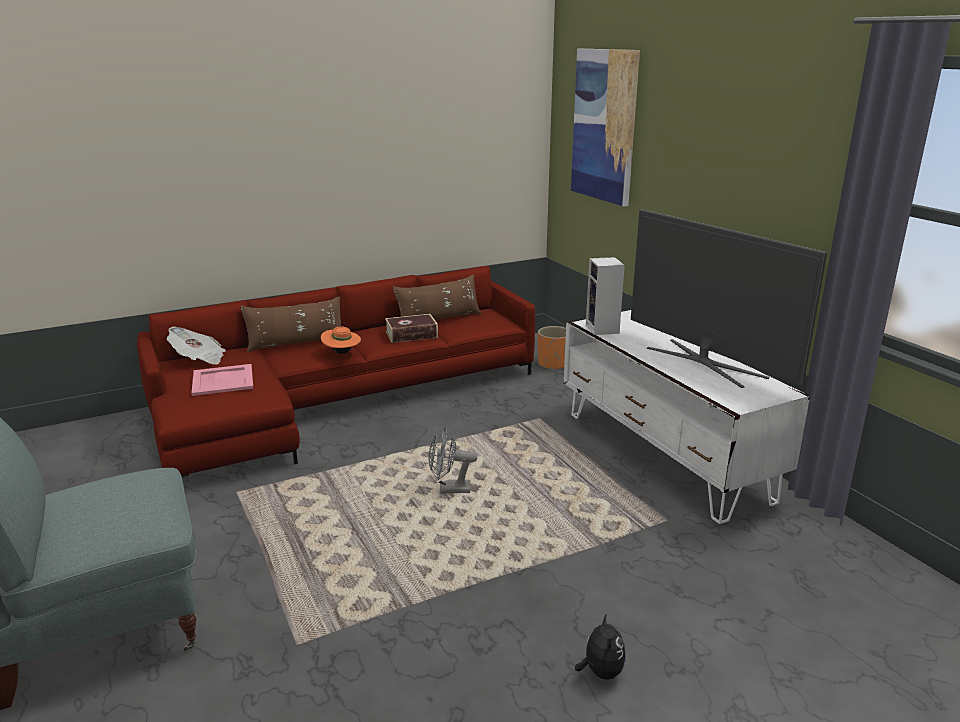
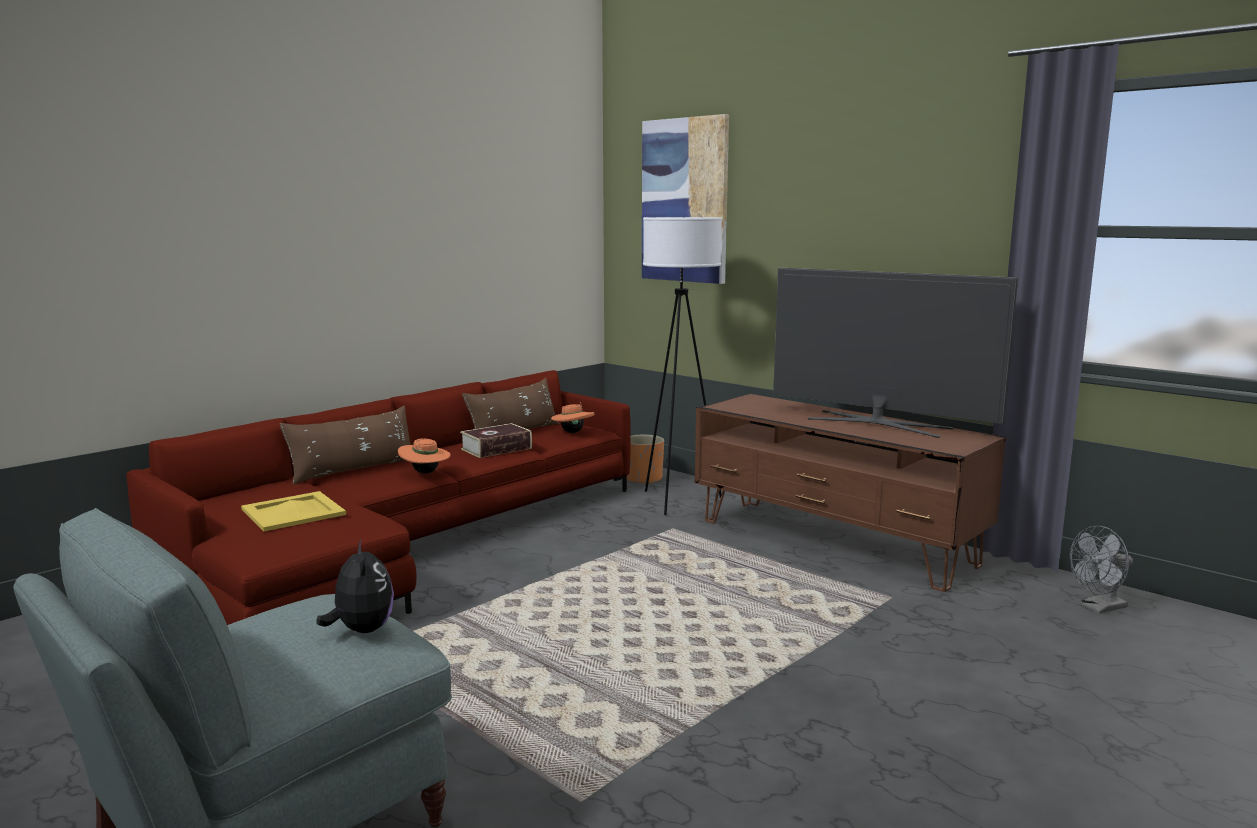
camera: 20 degrees left, 10 degrees down
(199, 358) = (232, 496): newspaper -> none
(222, 380) = (292, 512): pink tray -> yellow tray
(449, 489) = (630, 608): grey fan -> grey fan (1098, 608)
(484, 324) = (573, 432): none -> orange hat
(565, 391) = (678, 501): none -> white floor lamp
(601, 671) = (957, 745): plush toy -> plush toy (361, 630)
(603, 329) = (743, 409): speaker -> none
(663, 455) = (834, 542): white tv stand -> brown tv stand

